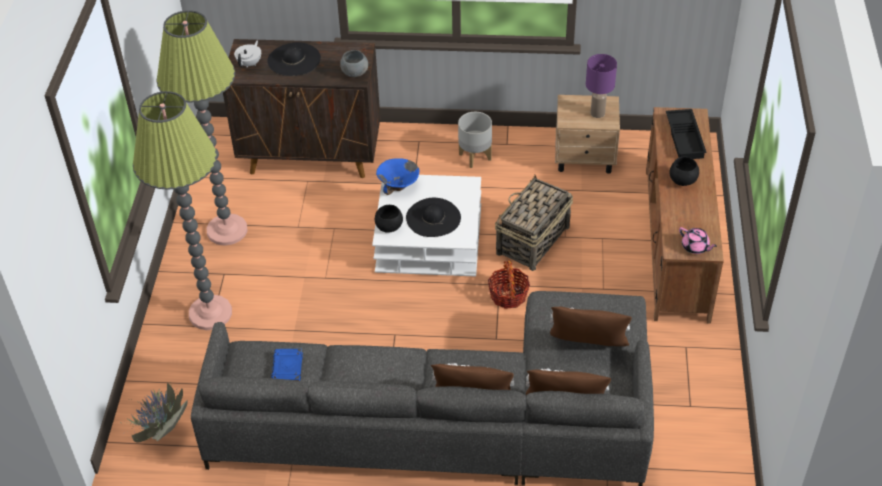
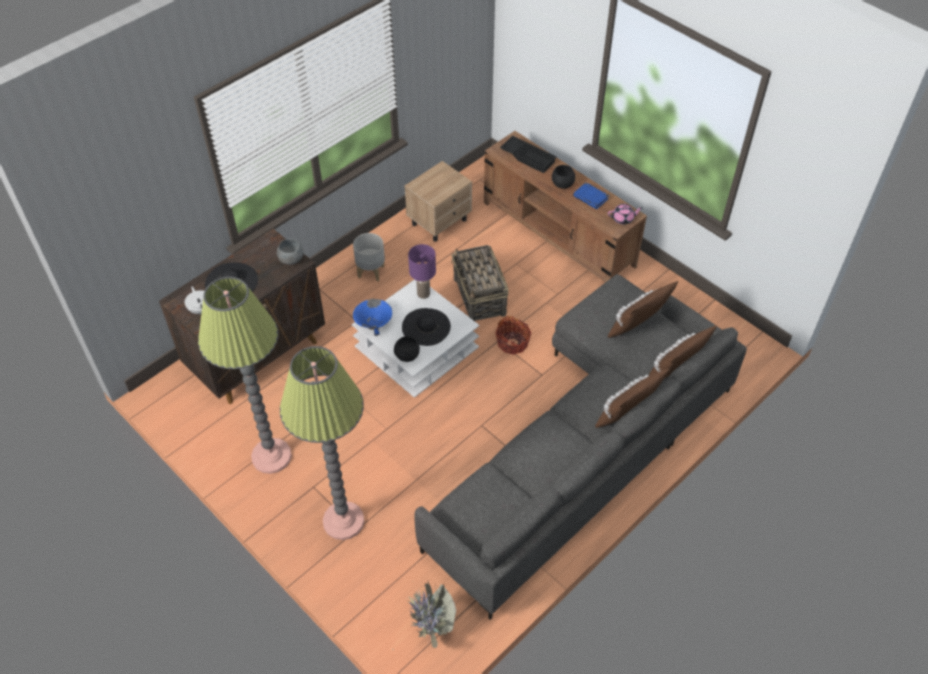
camera: 50 degrees left, 5 degrees up
(287, 369) = (495, 497): blue book -> blue book (591, 198)
(597, 113) = (445, 180): purple table lamp -> purple table lamp (423, 293)

